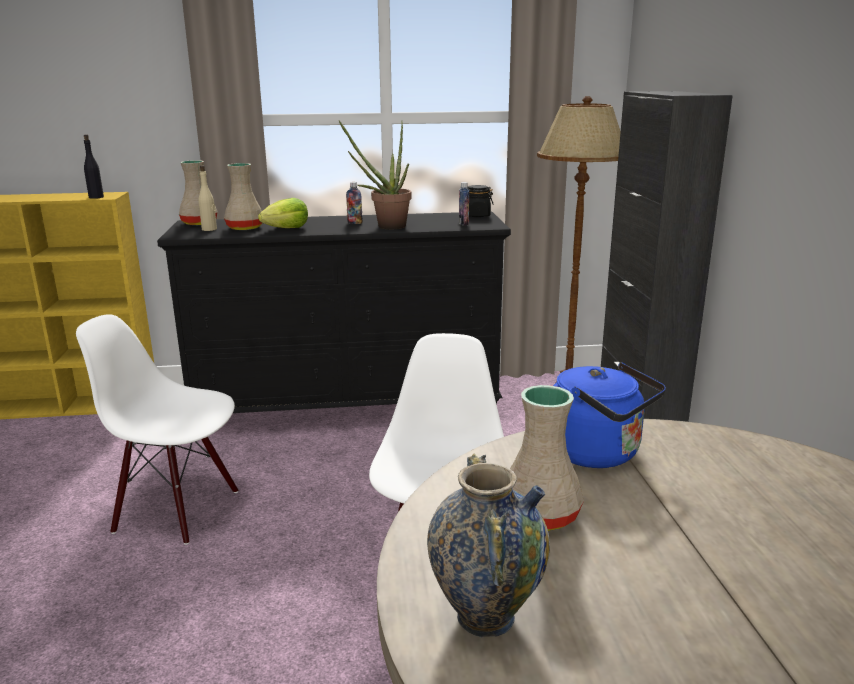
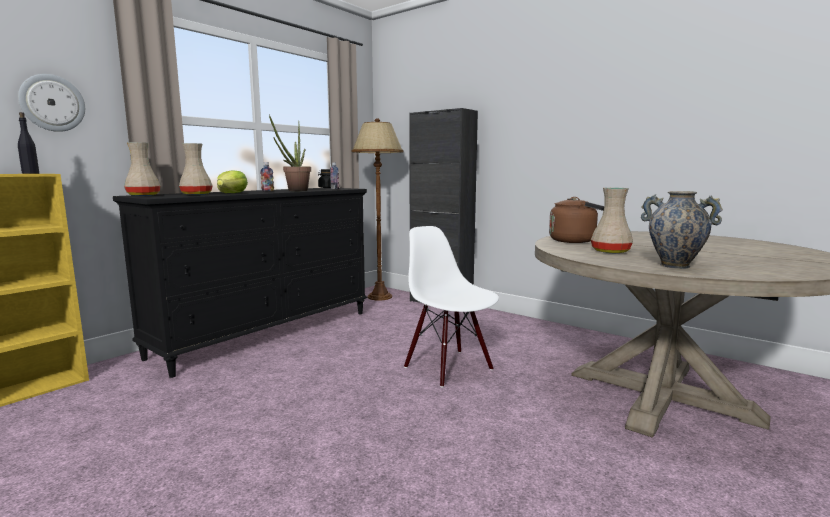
camera: 45 degrees left, 10 degrees down
(133, 114) = (52, 103): none -> wall clock
(178, 510) = (243, 411): white chair -> none
(209, 229) = (169, 195): beige bottle -> none
(598, 453) = (575, 241): blue kettle -> brown kettle

